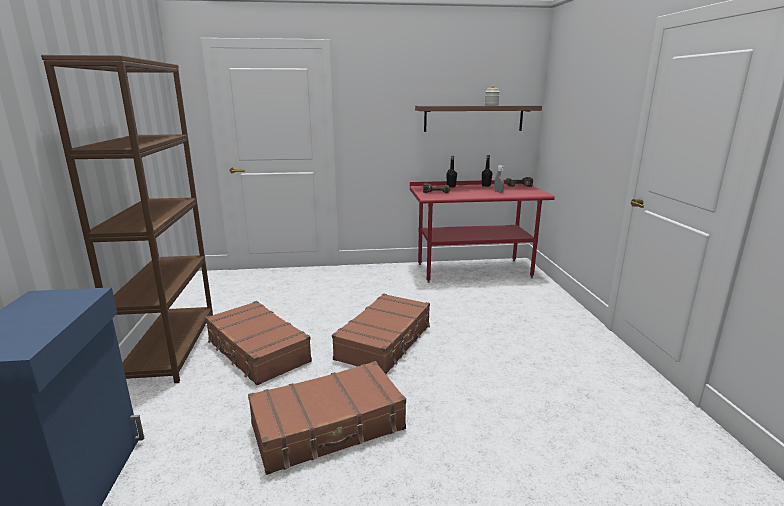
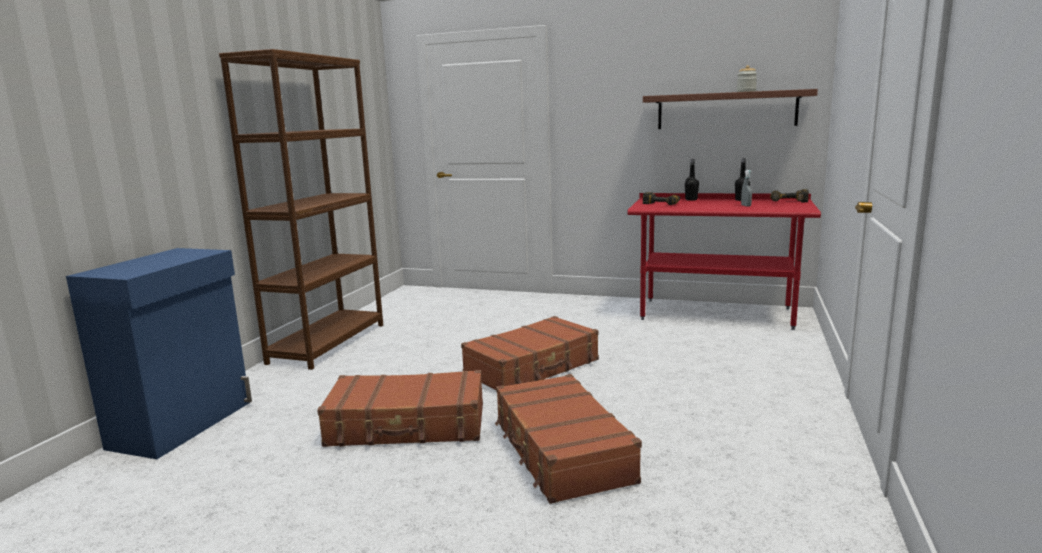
camera: 25 degrees right, 5 degrees down
(257, 351) = (398, 357): brown suitcase -> brown suitcase (561, 451)

